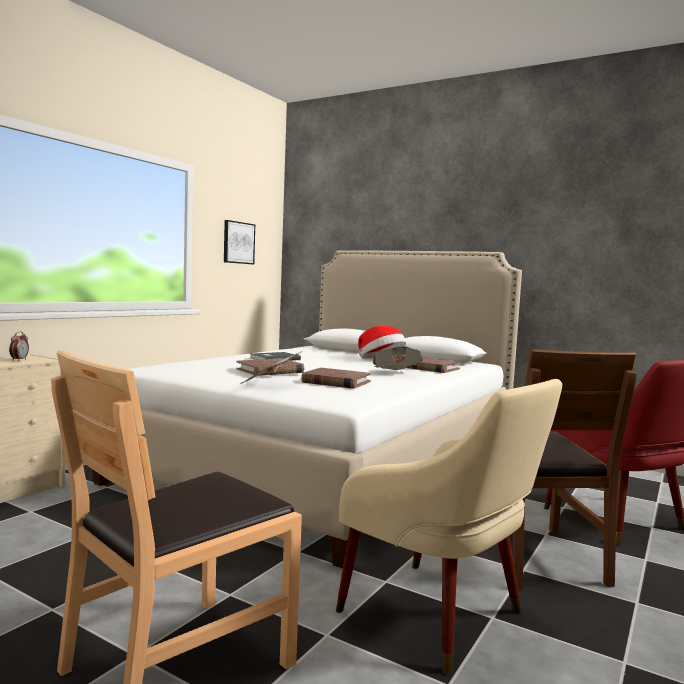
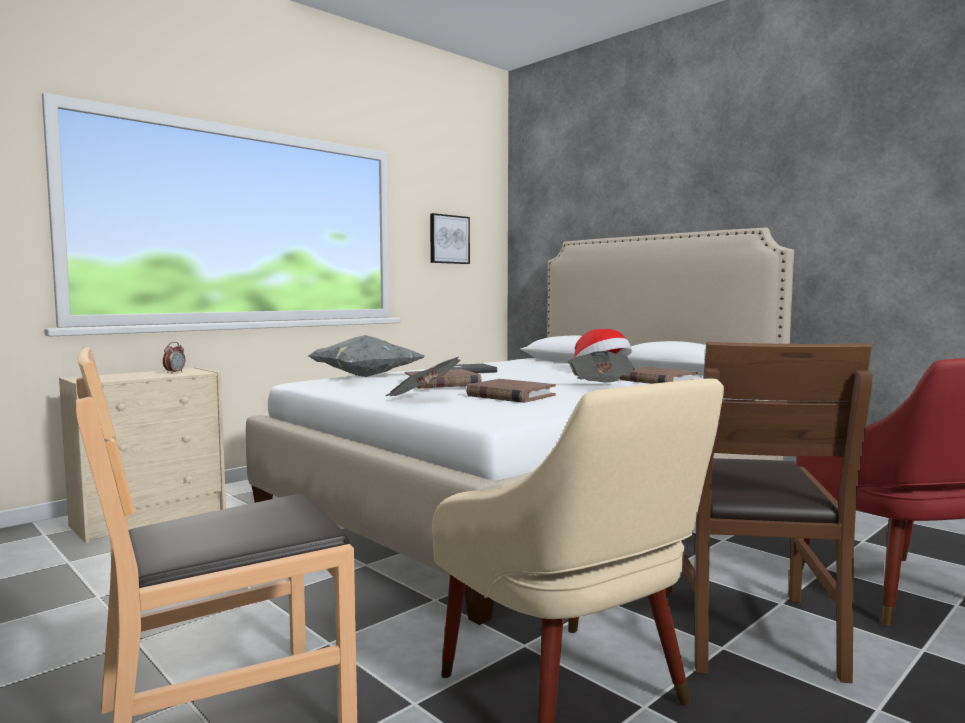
camera: 15 degrees right, 0 degrees up
(191, 363) = (364, 376): none -> grey pillow

